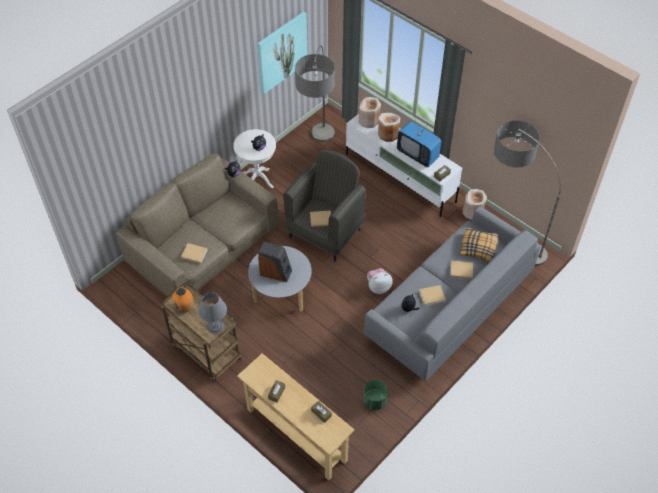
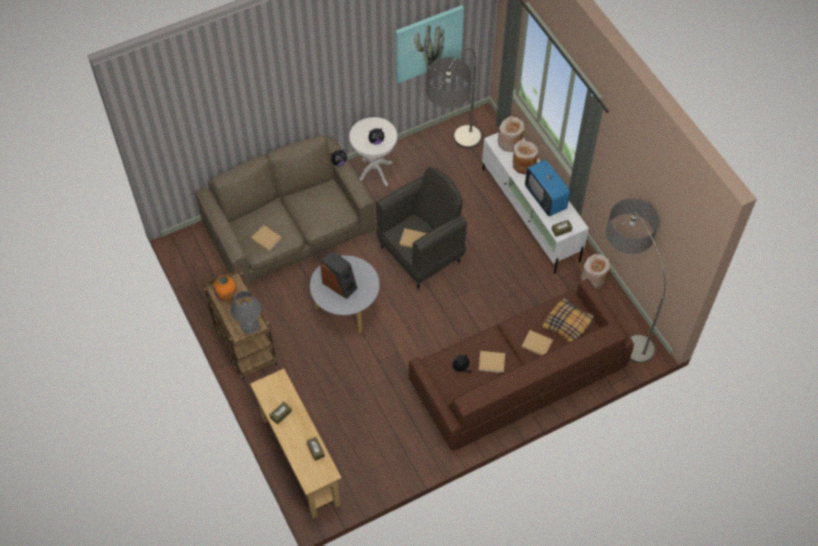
camera: 20 degrees right, 5 degrees up
(374, 401) = (394, 453): green planter -> none
(378, 287) = (451, 332): plush toy -> none
(448, 307) = (516, 378): grey sofa -> brown sofa

